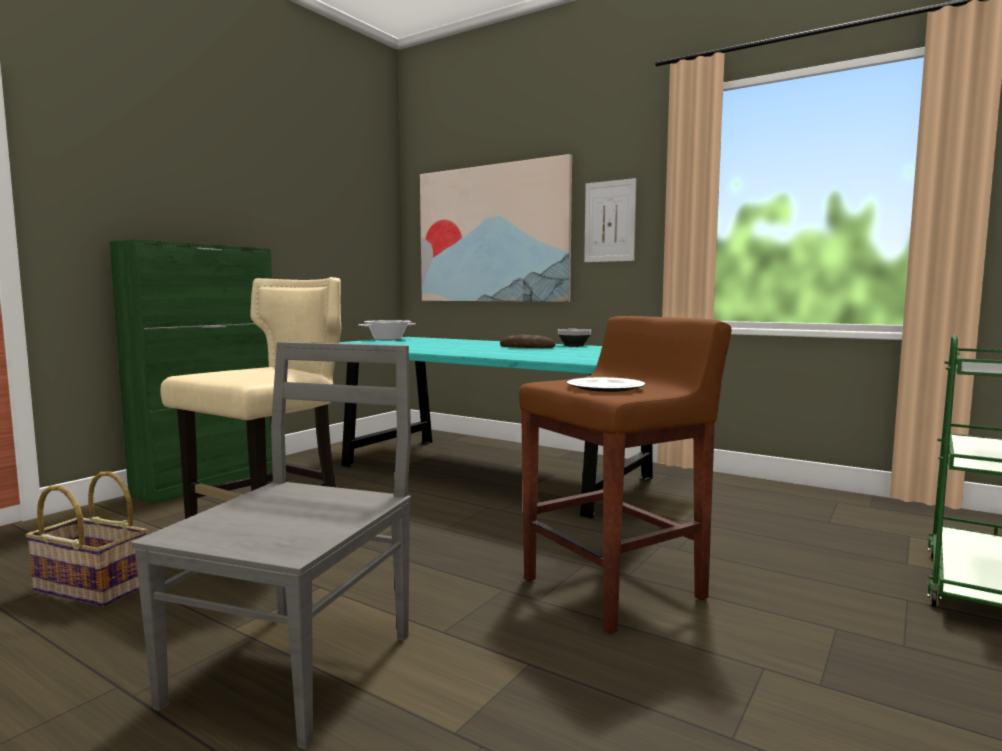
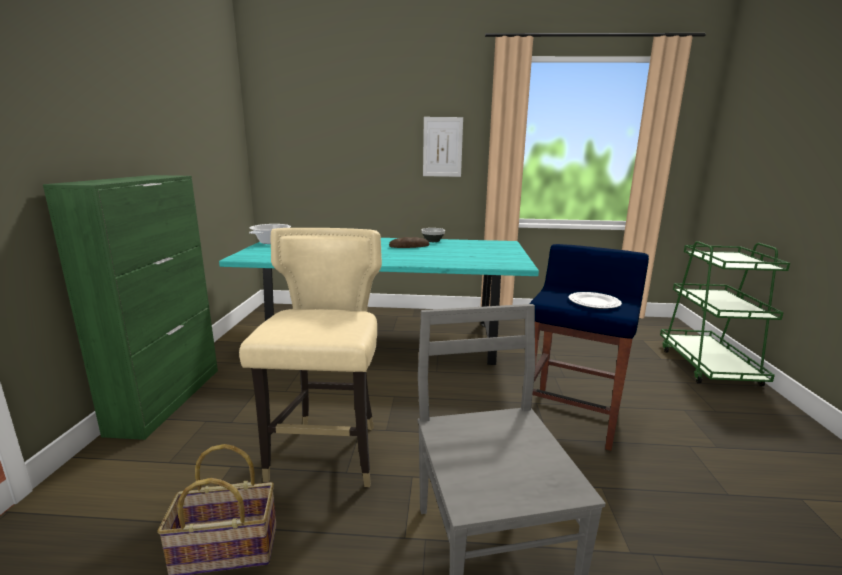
camera: 30 degrees left, 10 degrees up
(492, 234) = (341, 149): picture -> none
(616, 588) = (572, 416): brown stool -> blue stool

